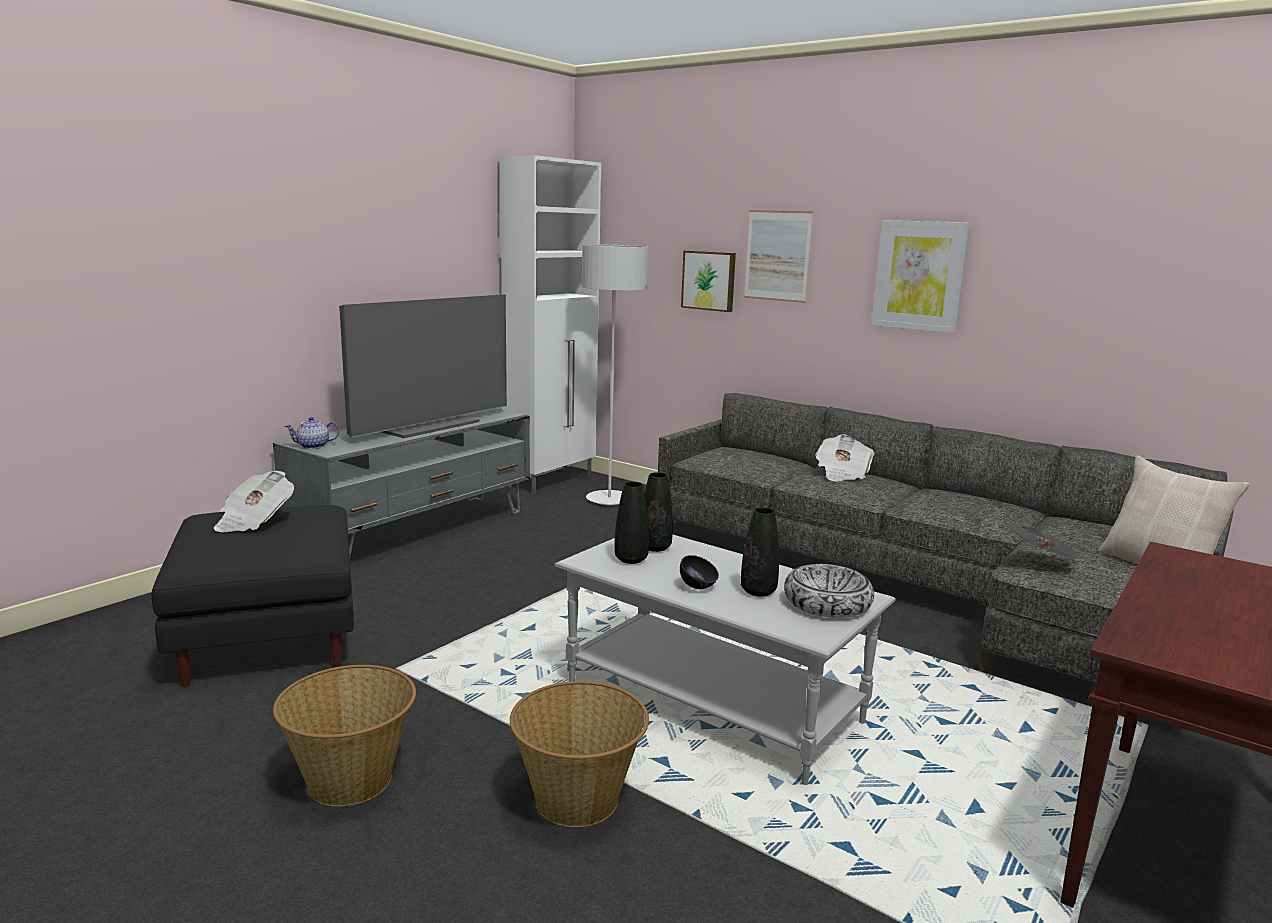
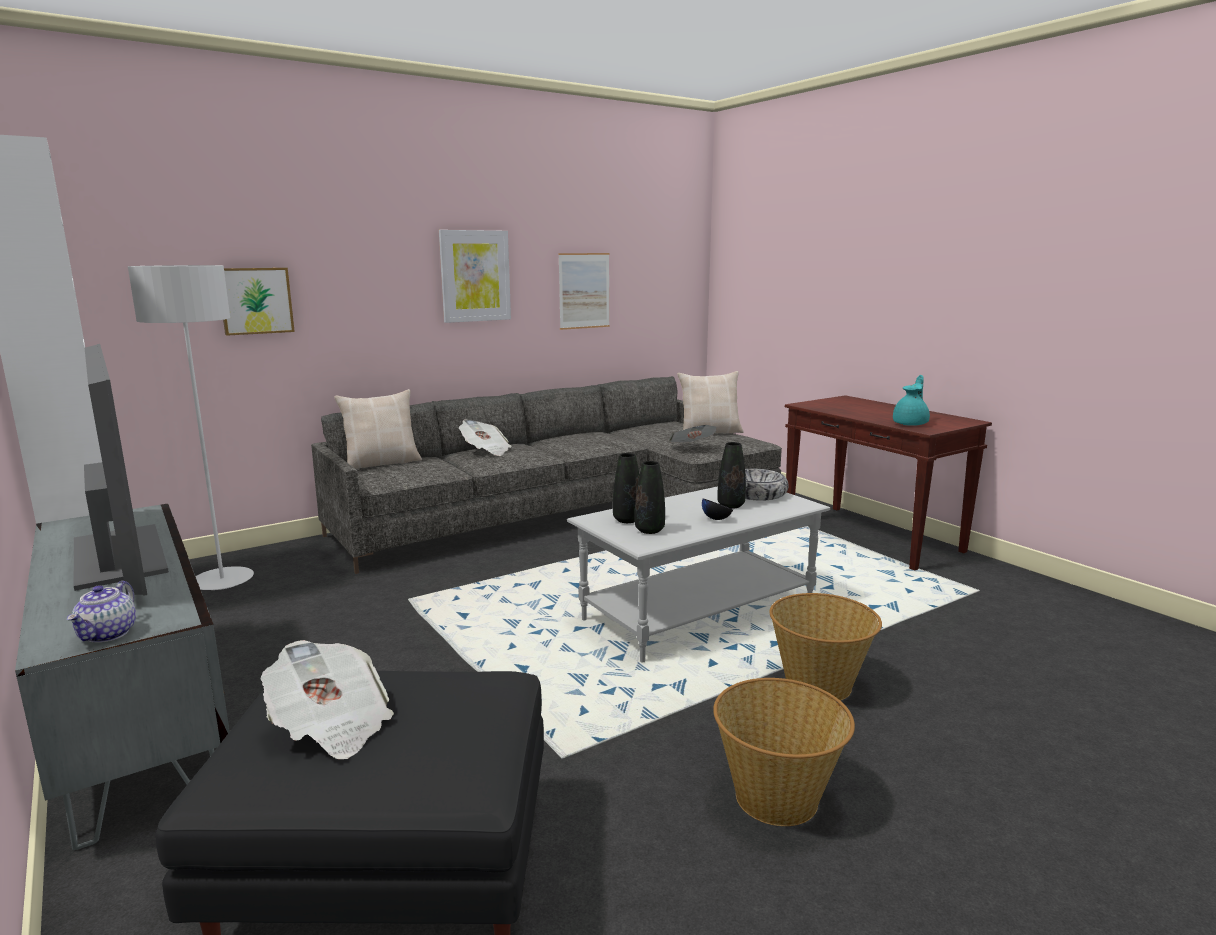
camera: 70 degrees left, 0 degrees up
(749, 451) = (382, 463): none -> beige pillow
(777, 256) = (338, 267): picture -> picture (584, 291)
(1165, 635) = (911, 424): none -> turquoise teapot

